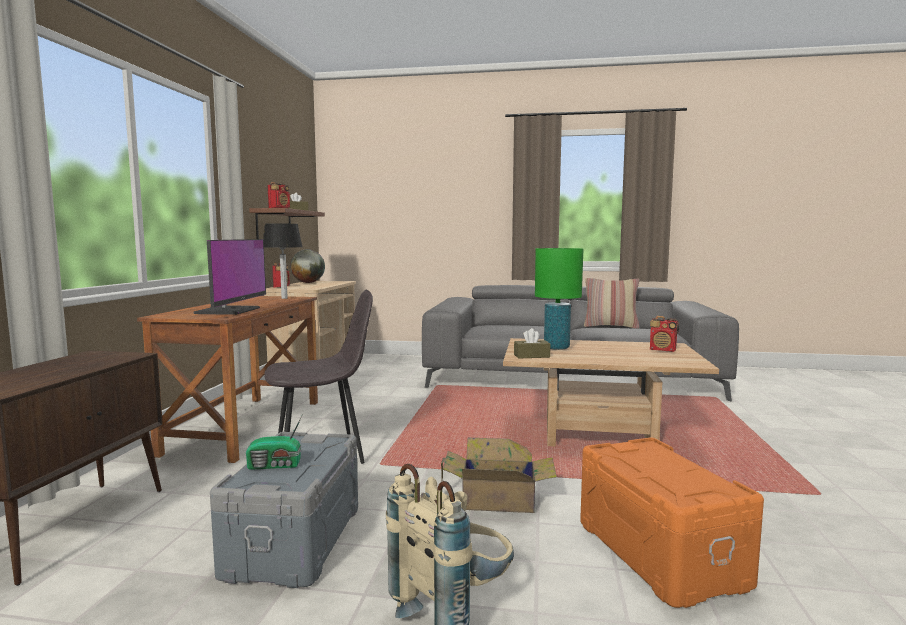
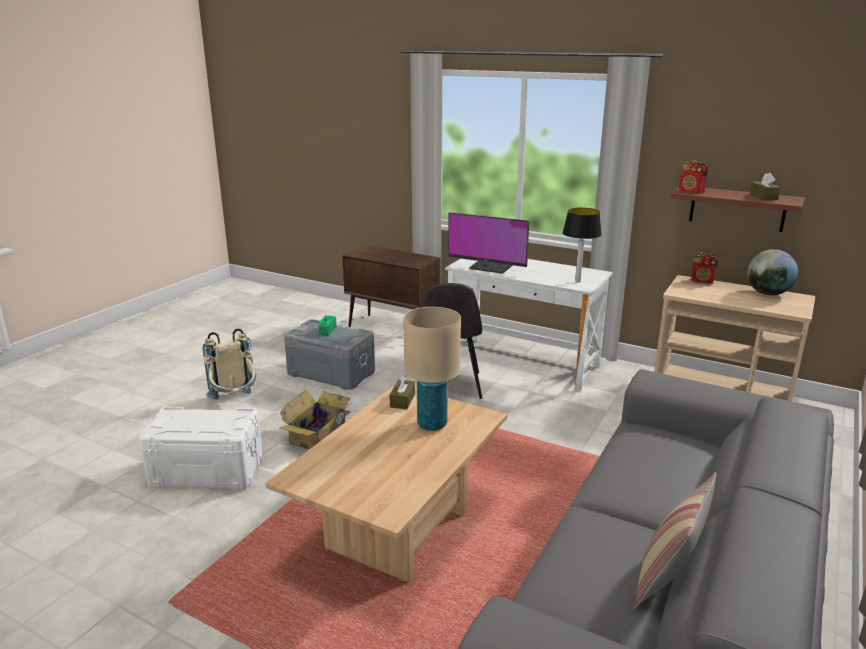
camera: 110 degrees right, 15 degrees up
(246, 426) = (523, 362): brown desk -> white desk
(557, 347) = (432, 424): green table lamp -> beige table lamp
(658, 553) = (207, 471): orange storage box -> white storage box
(663, 350) = (368, 489): radio -> none

